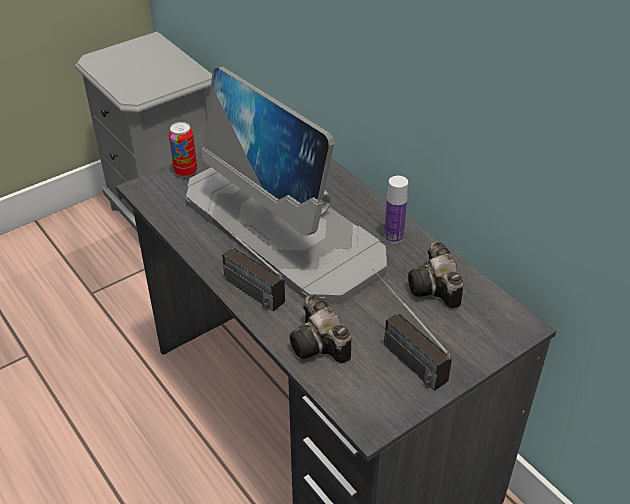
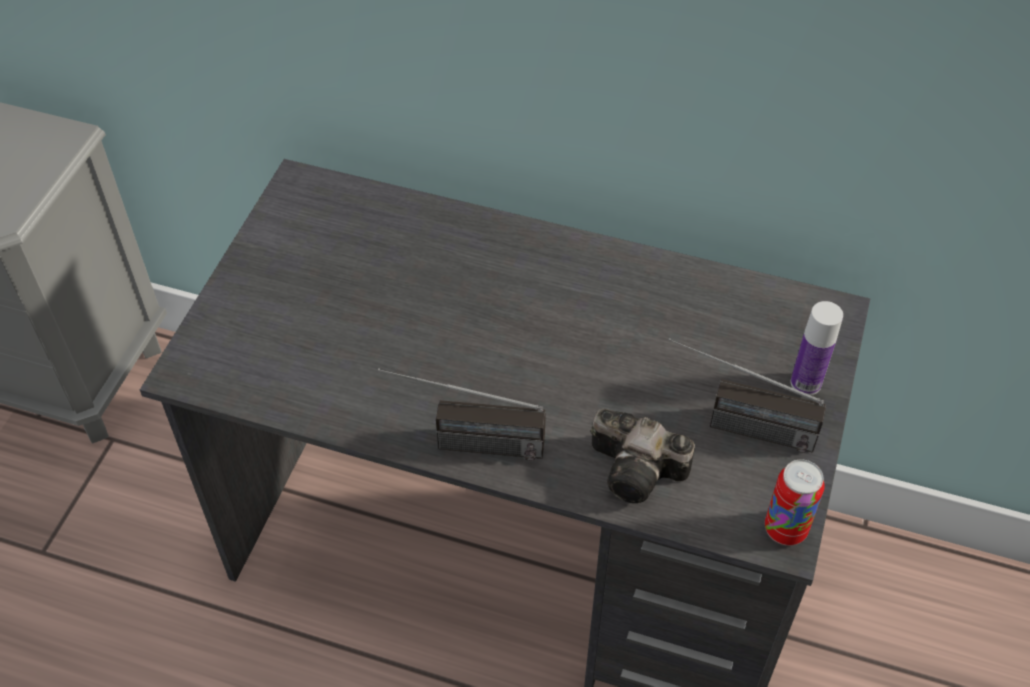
camera: 35 degrees left, 10 degrees up
(185, 172) = (225, 312): can -> can (785, 529)
(283, 228) = (445, 330): monitor -> none
(393, 237) = (593, 269): bottle -> bottle (805, 383)
(436, 289) = (703, 317): camera -> none

